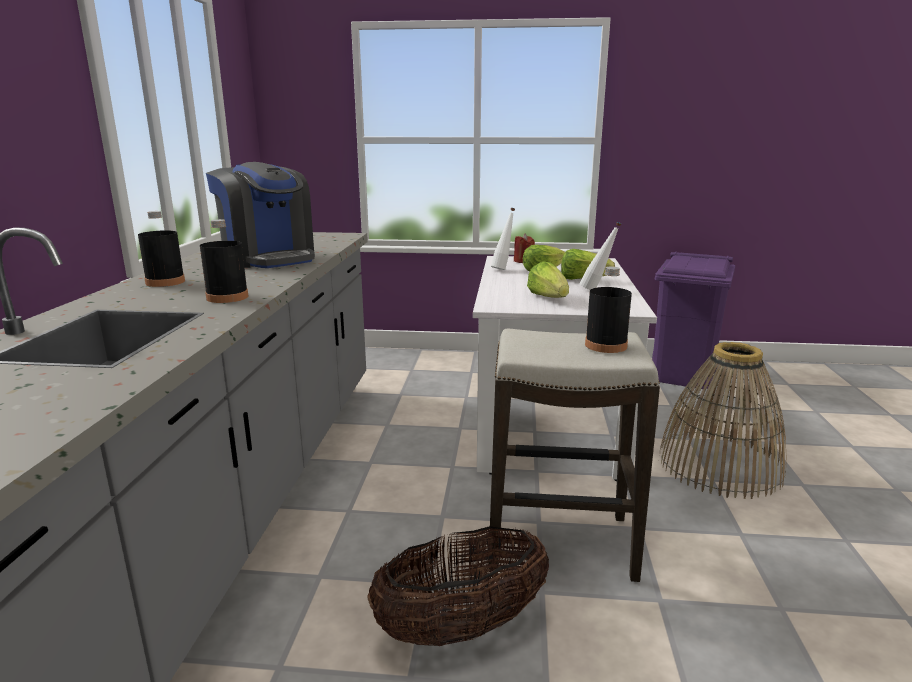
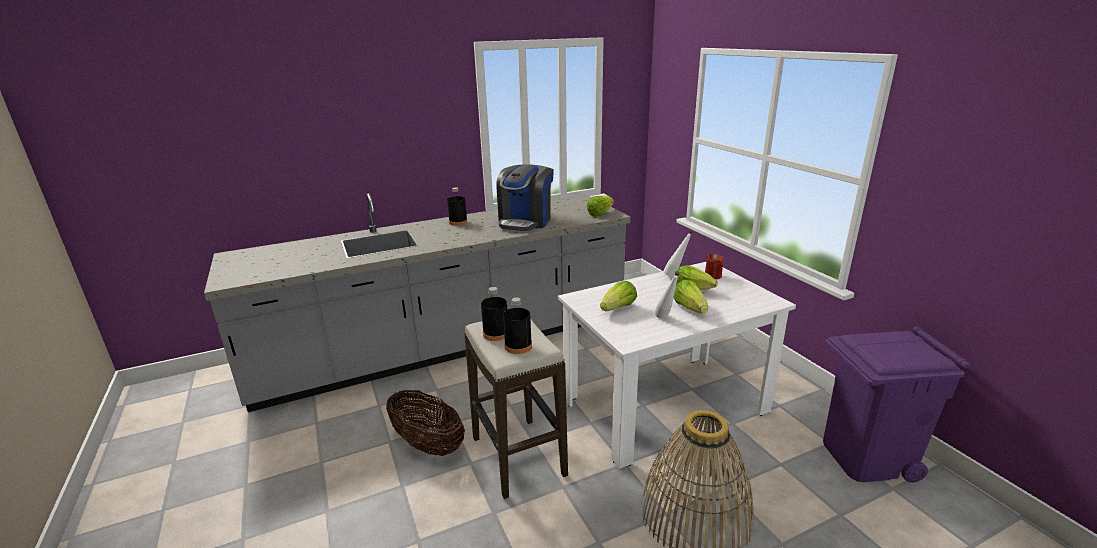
camera: 60 degrees right, 5 degrees up
(227, 297) = (445, 240): black bottle -> black bottle (496, 334)
(329, 237) = (600, 214): none -> lettuce

